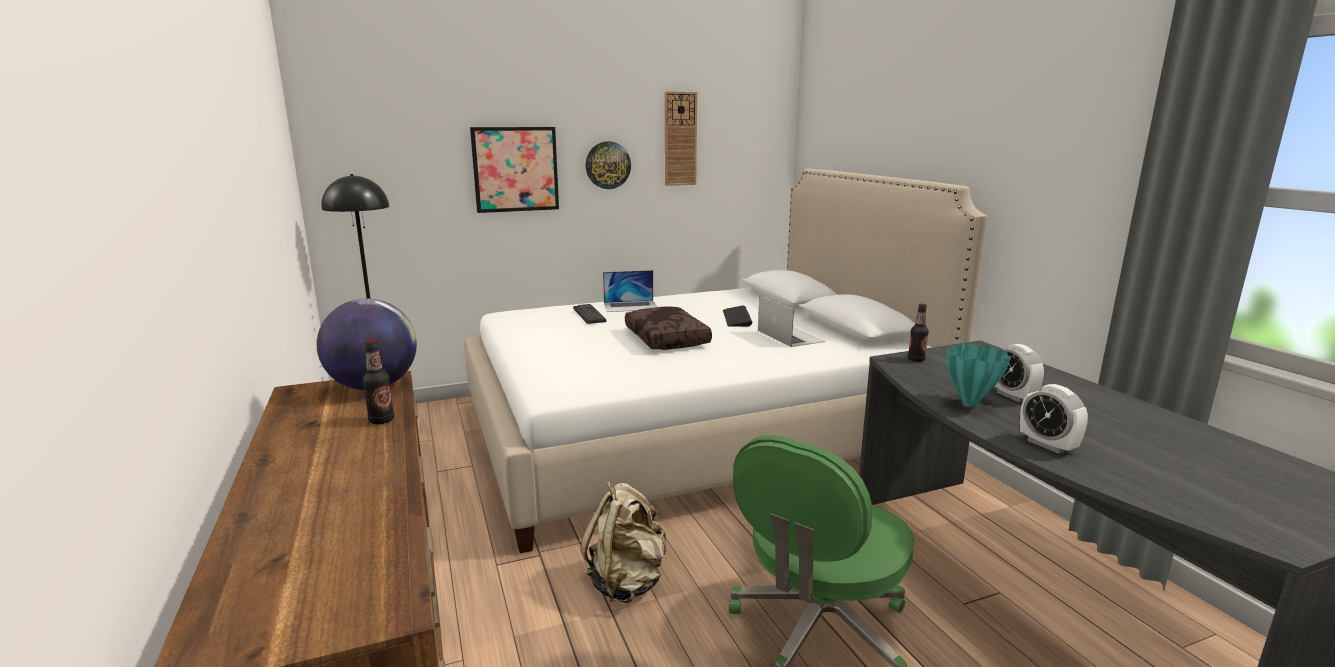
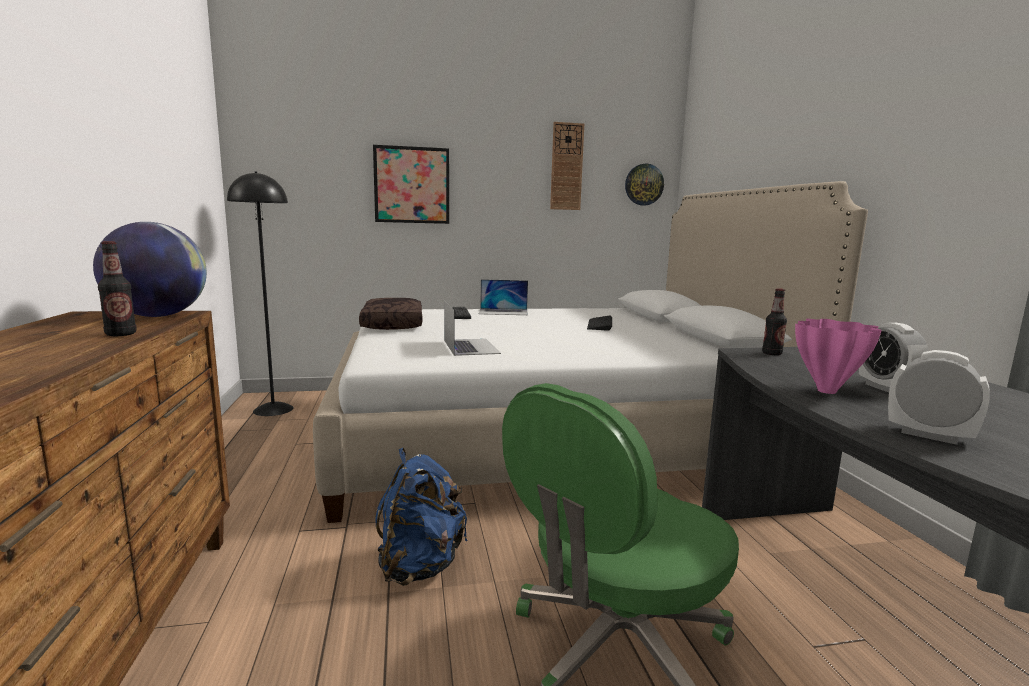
camera: 10 degrees right, 5 degrees down
(608, 165) = (497, 187): wall clock -> wall clock (644, 184)
(627, 582) = (420, 565): beige backpack -> blue backpack
(668, 339) = (521, 333): brown pillow -> brown pillow (394, 324)
(790, 336) = (646, 339): laptop -> laptop (470, 346)
(971, 404) = (828, 391): turquoise vase -> pink vase
(1047, 445) = (929, 435): alarm clock -> alarm clock turned 150 degrees clockwise

